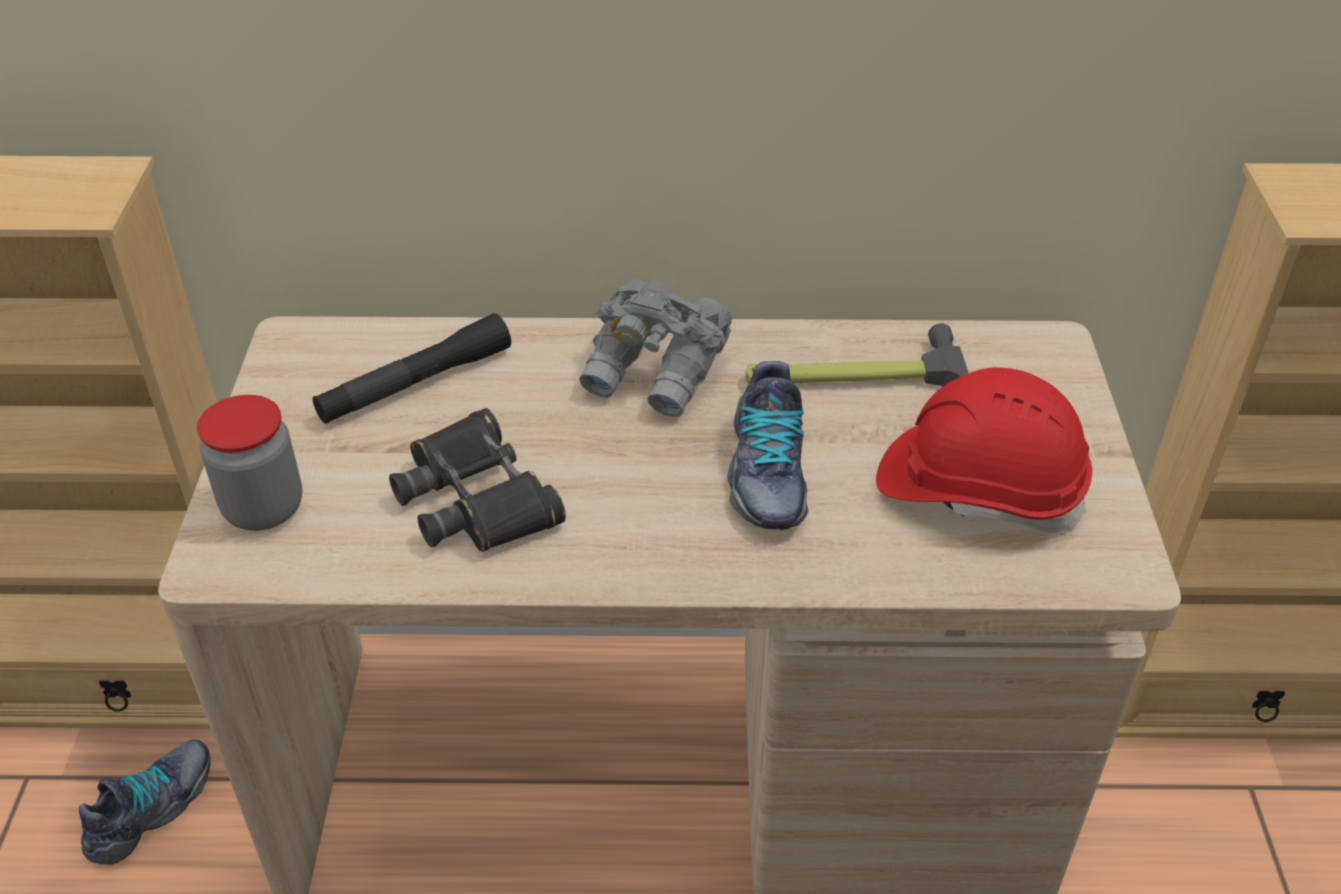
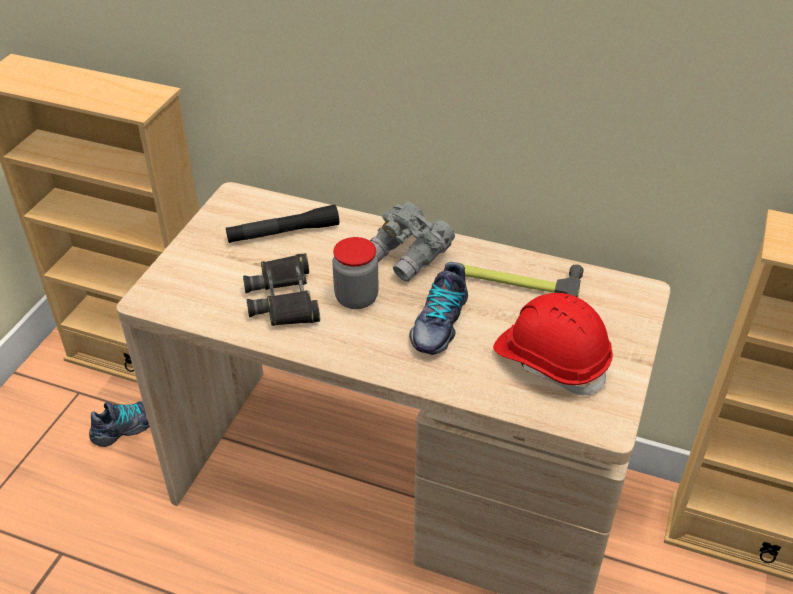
camera: 20 degrees right, 0 degrees up
(263, 509) = (181, 278): jar -> jar (356, 298)

